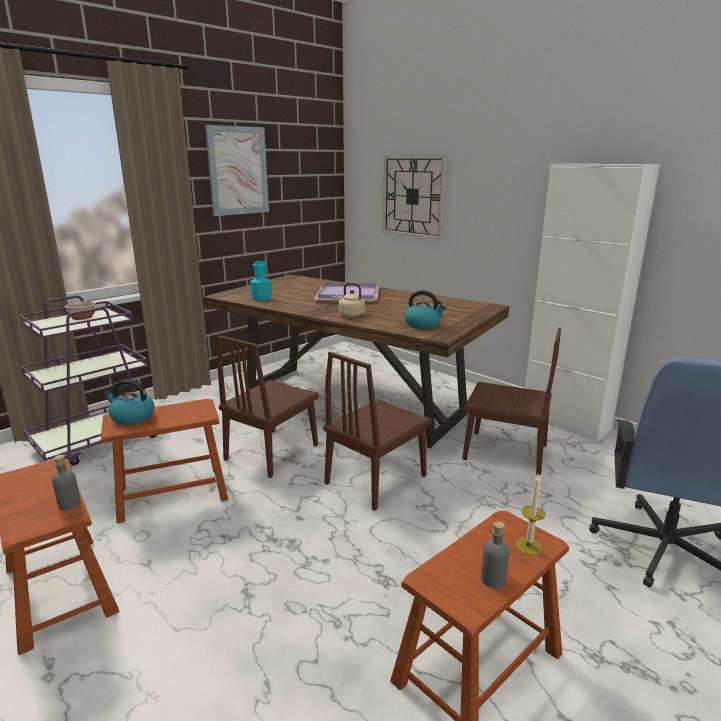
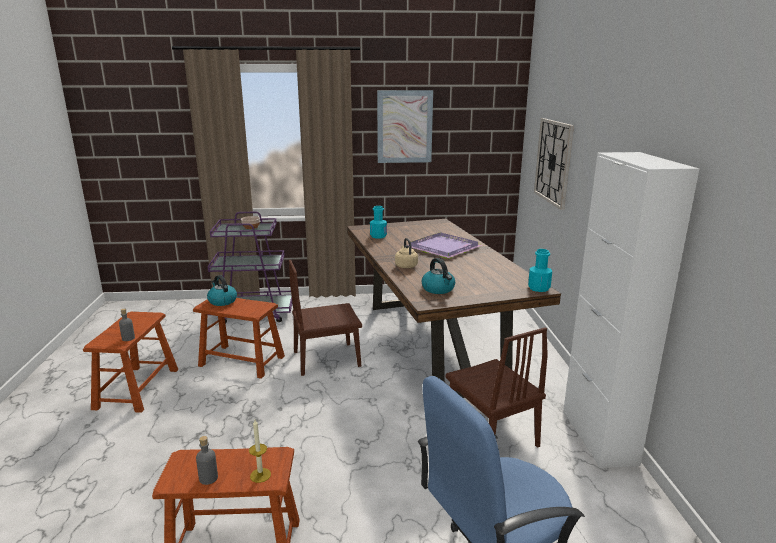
camera: 40 degrees right, 0 degrees up
(376, 479) = (360, 407): brown chair -> none
(489, 306) = (539, 288): none -> turquoise bottle

